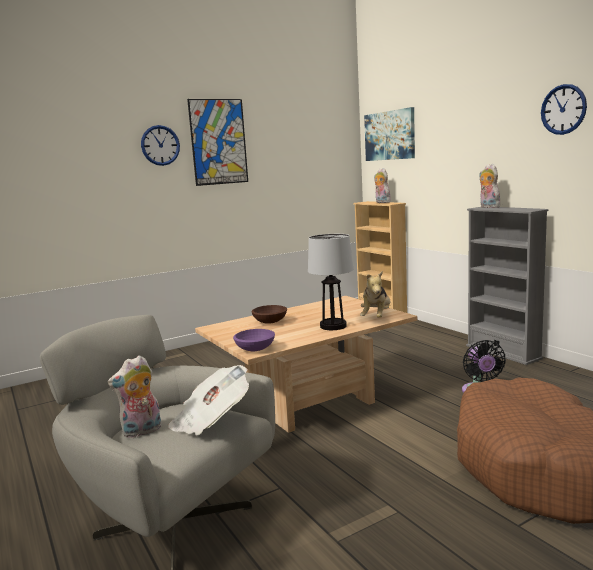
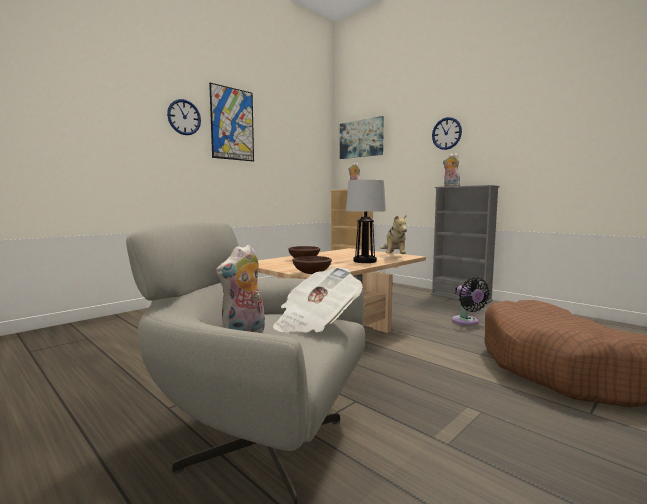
camera: 15 degrees left, 5 degrees down
(255, 349) = (312, 273): purple bowl -> brown bowl
(563, 109) = (511, 112): wall clock -> wall clock (446, 133)

